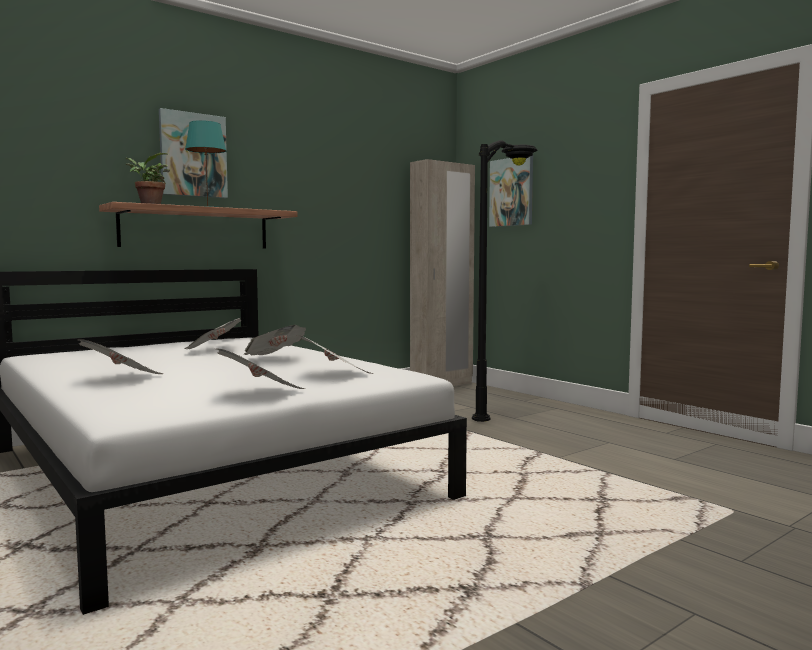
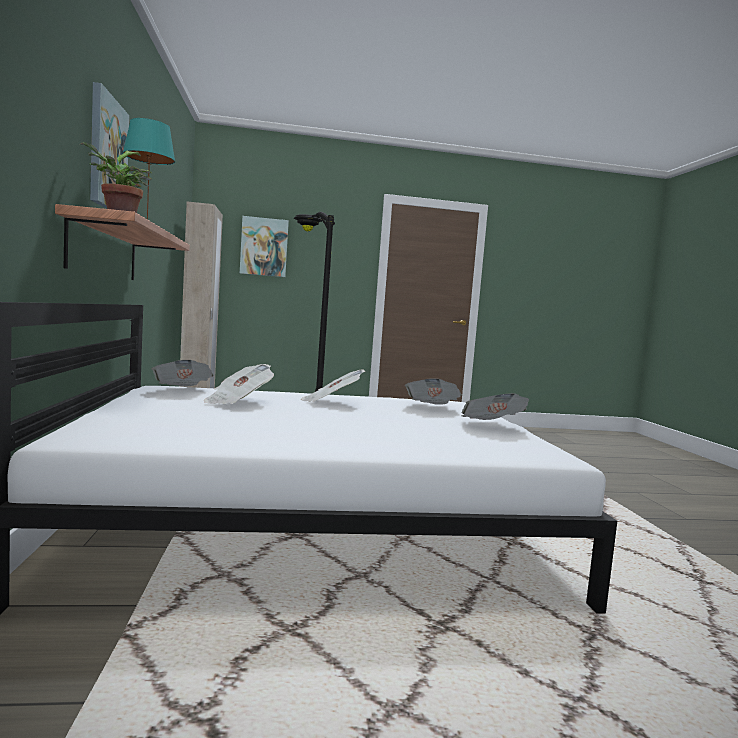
camera: 60 degrees left, 0 degrees up
(122, 378) = (365, 437): newspaper -> newspaper (182, 390)

